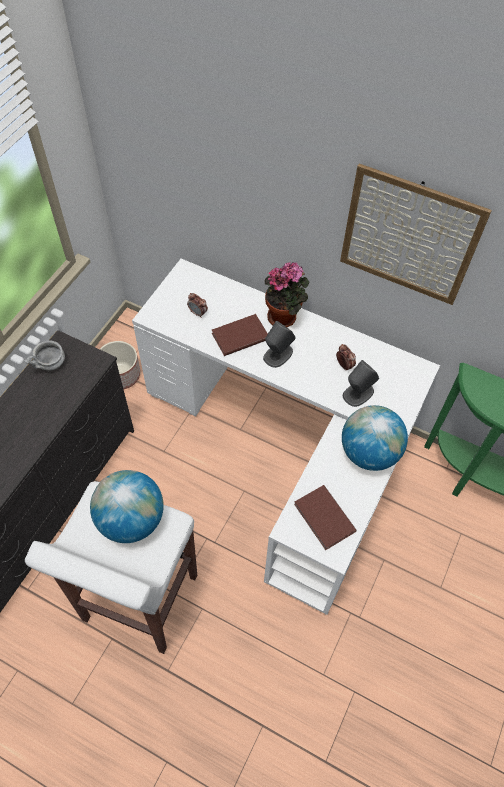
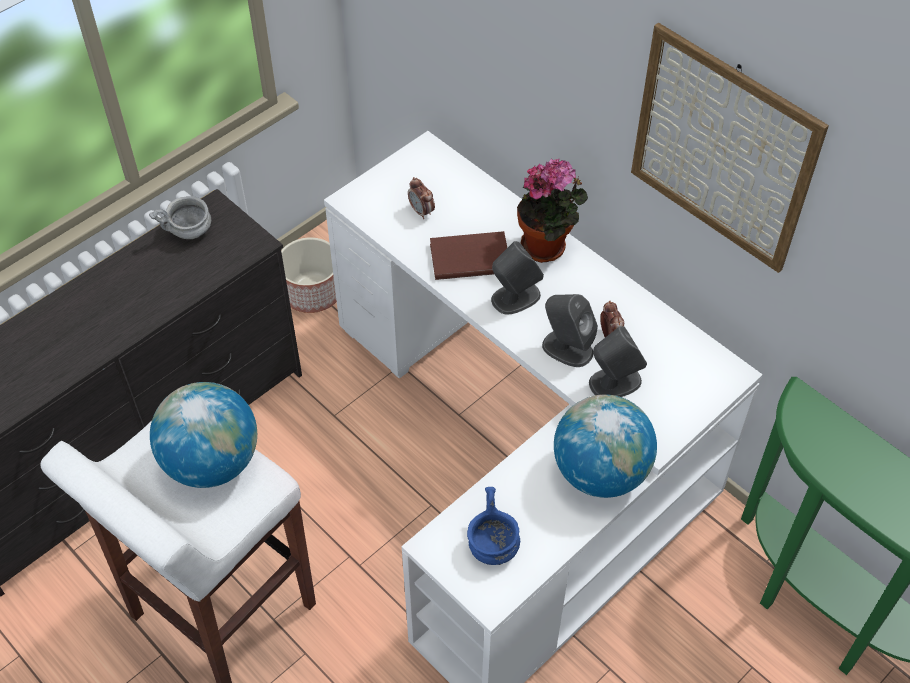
camera: 20 degrees right, 5 degrees down
(321, 379) = (567, 348): none -> grey speaker
(323, 519) = (492, 546): brown book -> blue bowl

